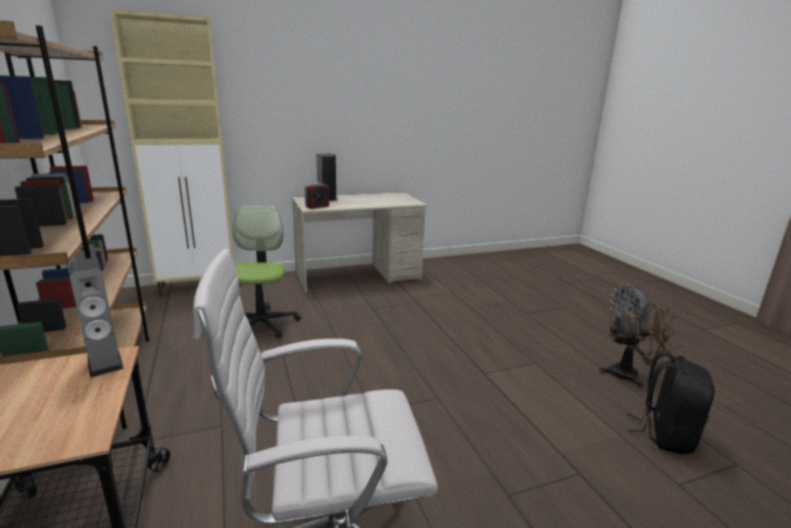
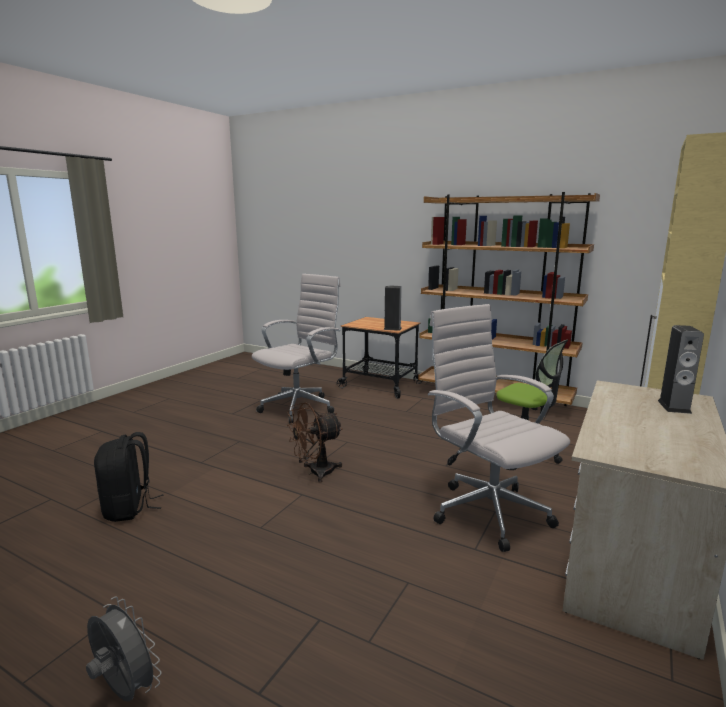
camera: 140 degrees right, 5 degrees down
(317, 206) = (619, 390): alarm clock -> none
(376, 310) = (486, 510): none -> white office chair
(631, 375) = (144, 562): brown fan -> brown fan (315, 473)

